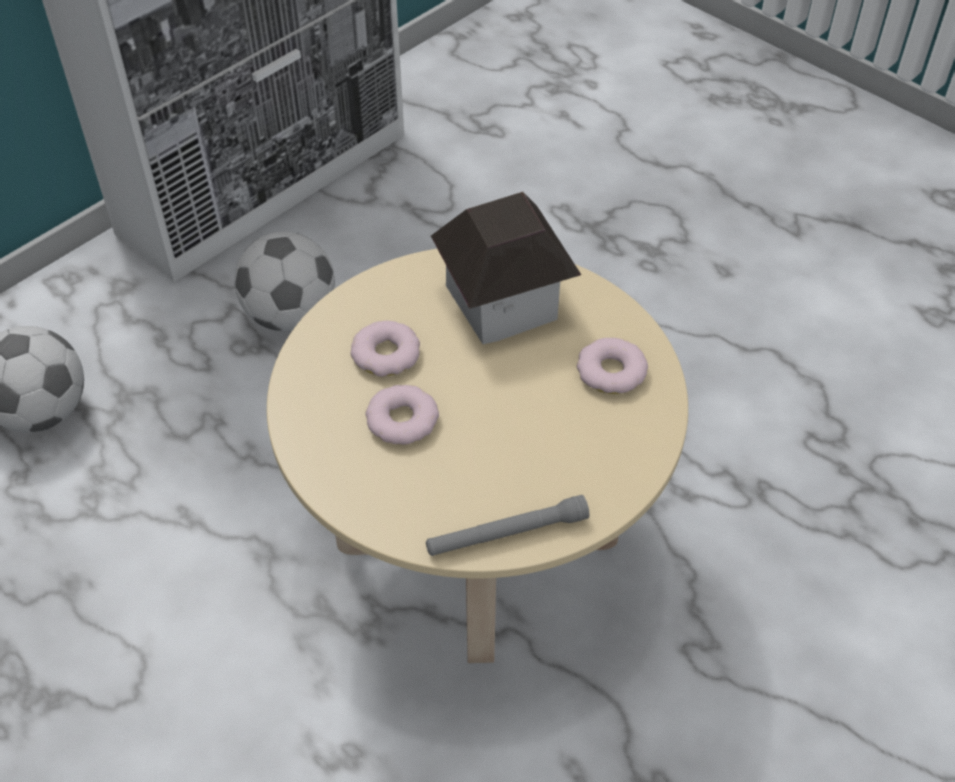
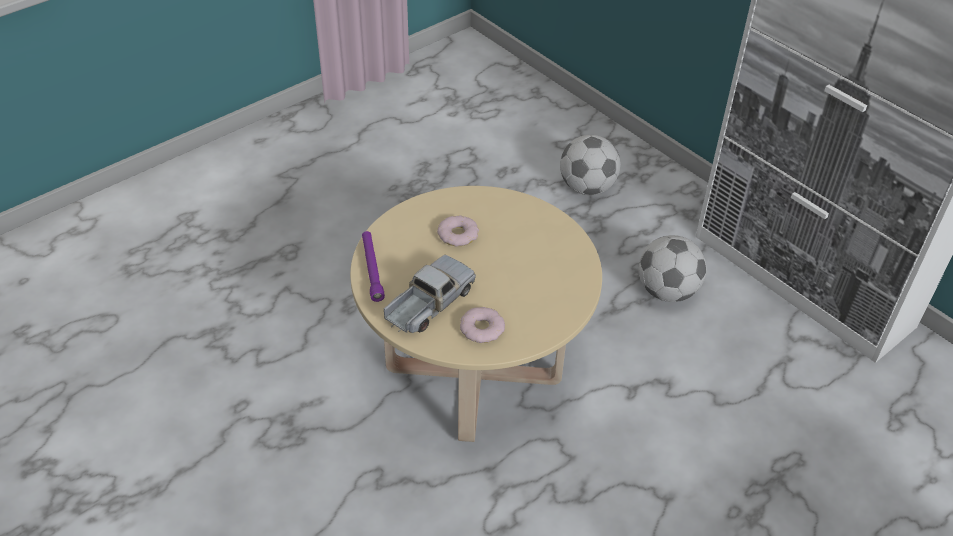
camera: 95 degrees right, 5 degrees down
(386, 354) = (508, 231): donut -> none
(503, 301) = (548, 285): toy house -> none
(507, 534) = (372, 269): grey flashlight -> purple flashlight
(574, 442) = (428, 304): none -> toy truck

